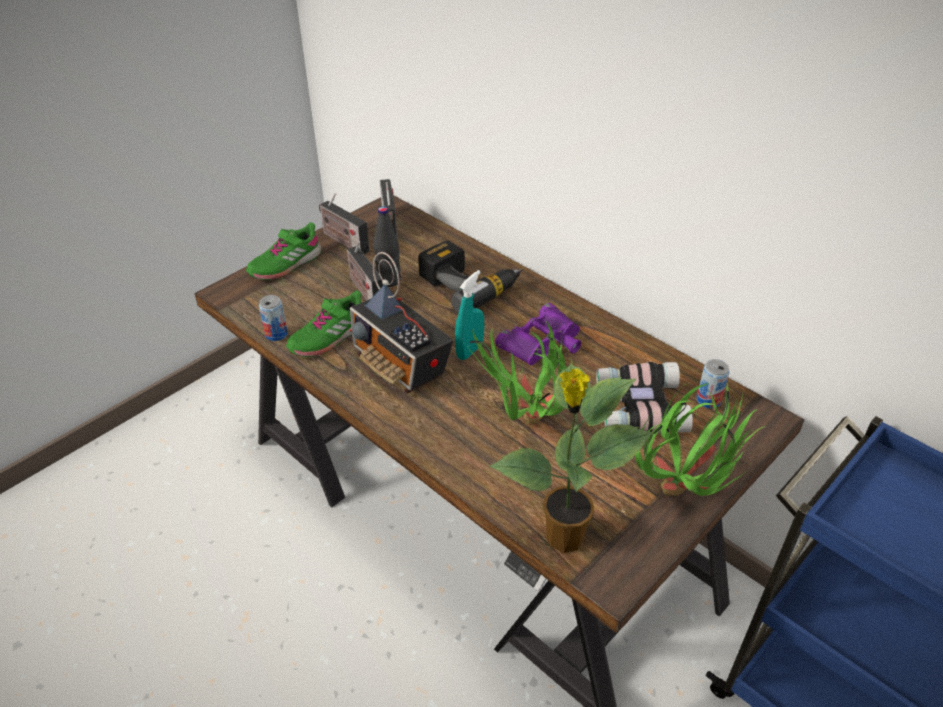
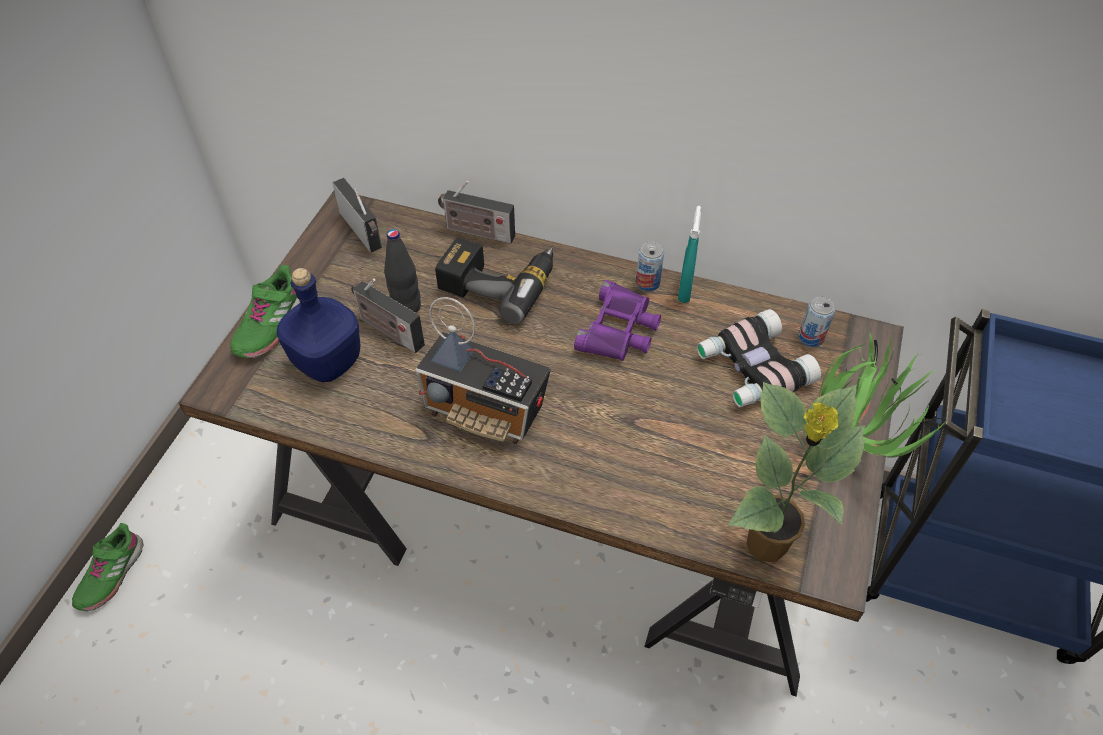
camera: 25 degrees left, 10 degrees up
(276, 334) = (318, 422): can -> can (647, 283)
(308, 298) = (327, 361): none -> blue bottle
(328, 337) = (382, 403): green shoe -> green shoe (110, 574)
(343, 241) = (321, 272): radio -> radio (477, 232)
(470, 350) = (548, 365): turquoise spray bottle -> turquoise spray bottle (684, 290)
(524, 428) = (657, 436): potted plant -> none

